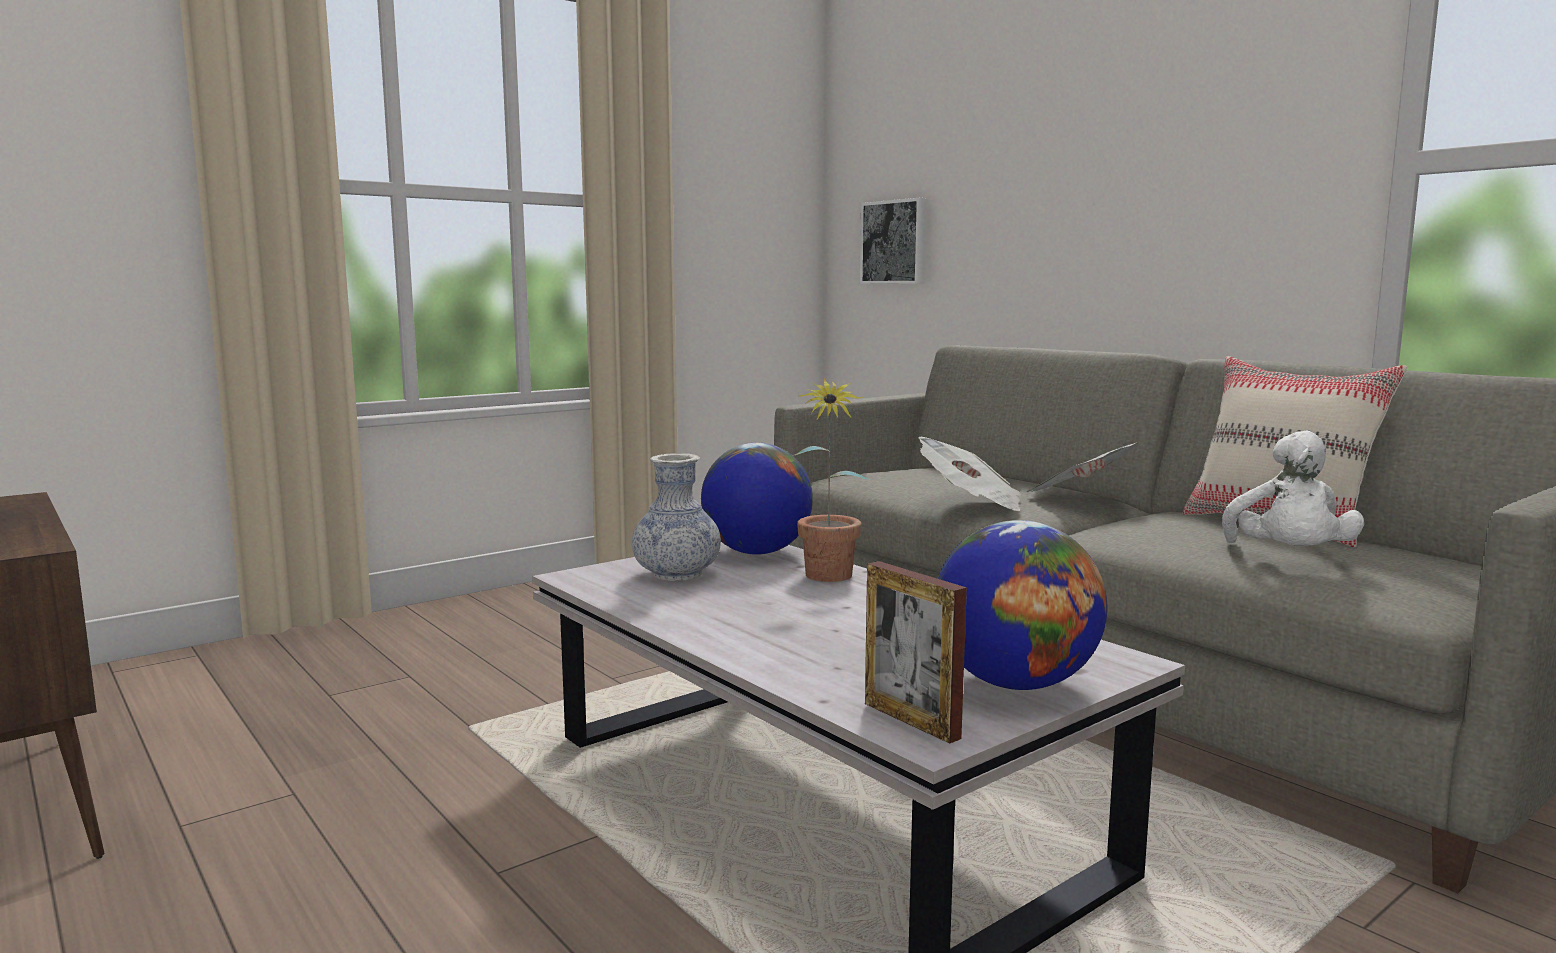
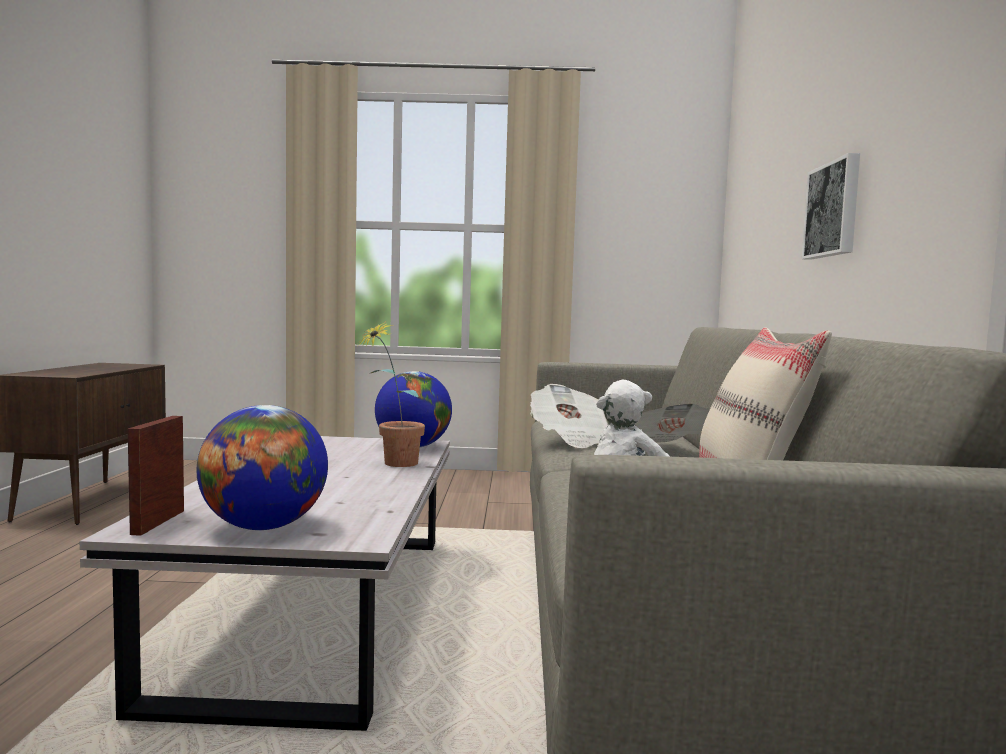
camera: 40 degrees right, 5 degrees down
(677, 574) = (336, 447): vase -> none
(895, 242) = (746, 251): picture -> picture (834, 210)

